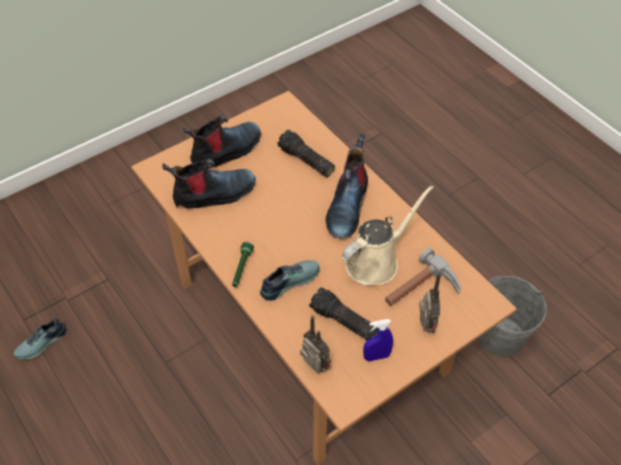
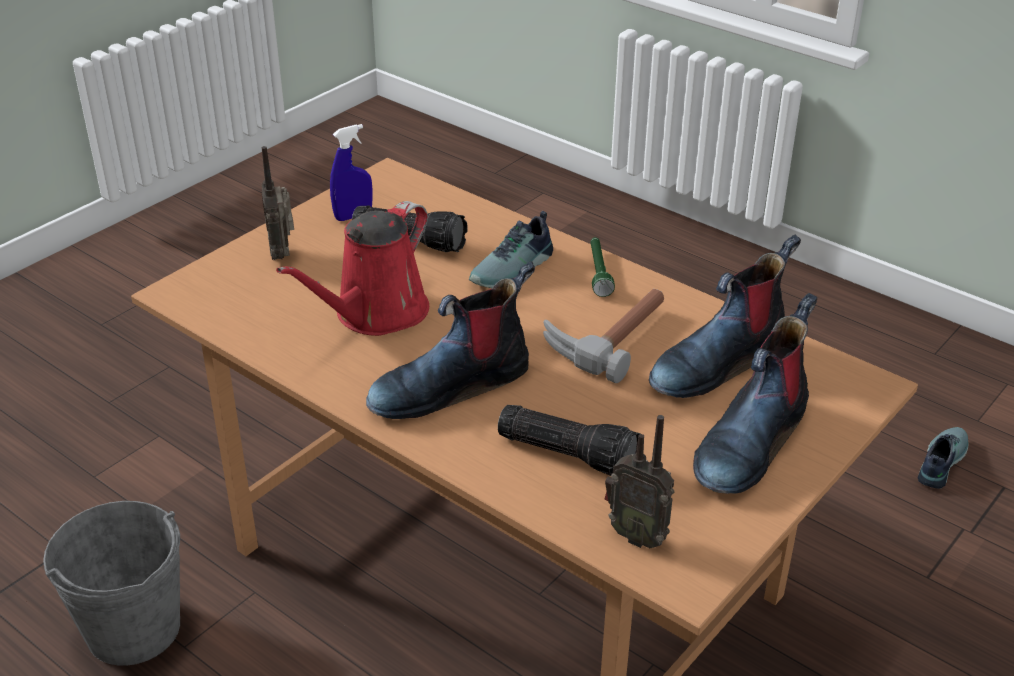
camera: 165 degrees right, 15 degrees down
(314, 368) = (438, 195): radio -> radio (637, 535)
(347, 206) = (451, 385): boot -> boot turned 120 degrees counterclockwise
(376, 261) = (375, 314): beige watering can -> red watering can
(421, 291) = (291, 289): hammer -> hammer (607, 336)

